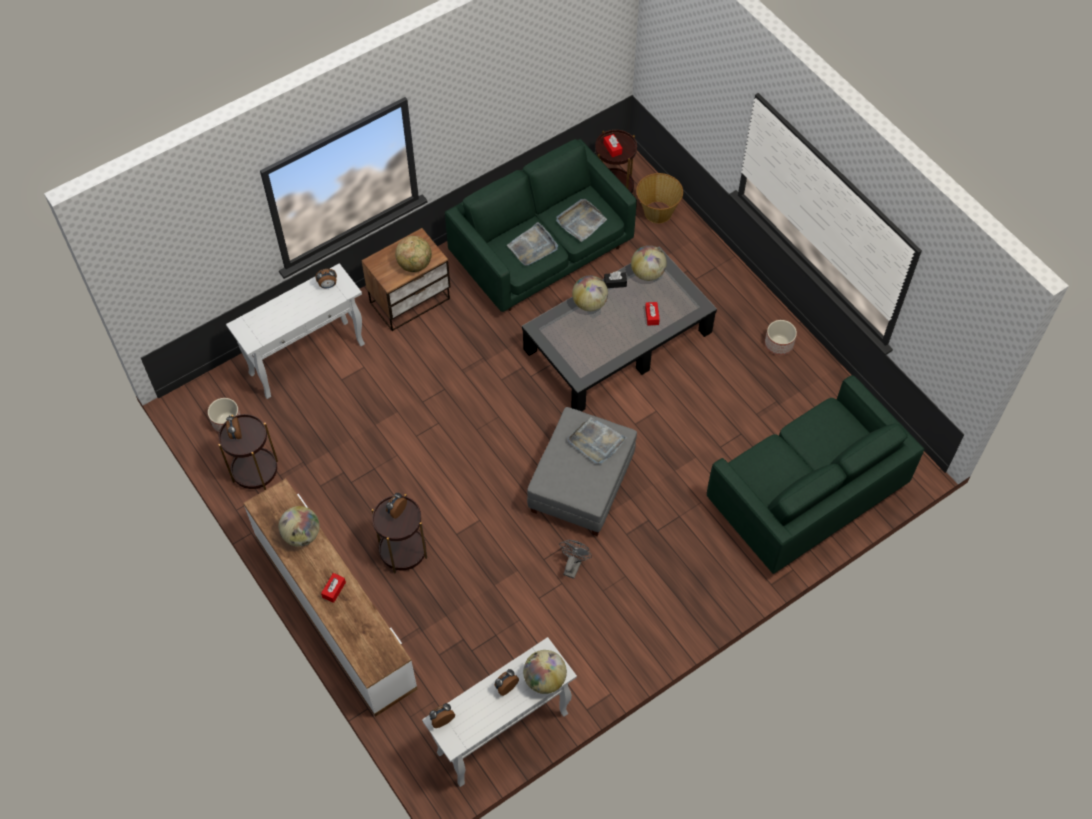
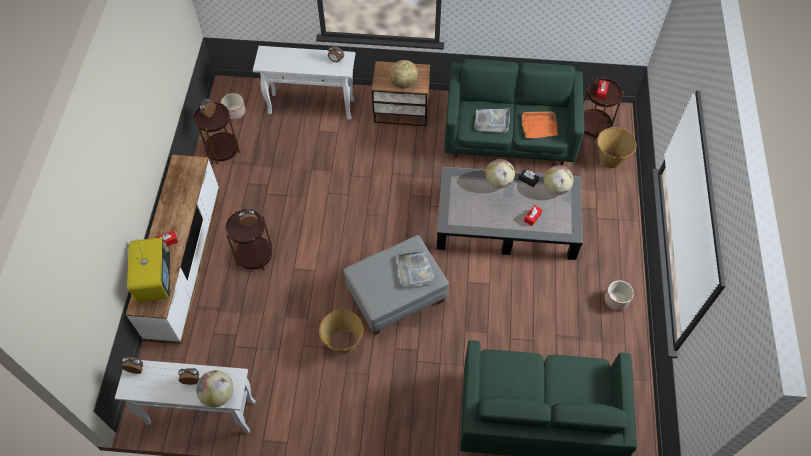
camera: 40 degrees right, 0 degrees up
(301, 535) = (183, 196): globe -> none
(362, 634) = (155, 280): none -> television
(573, 565) = (343, 342): grey fan -> basket
(581, 221) = (538, 126): grey tray -> orange tray

